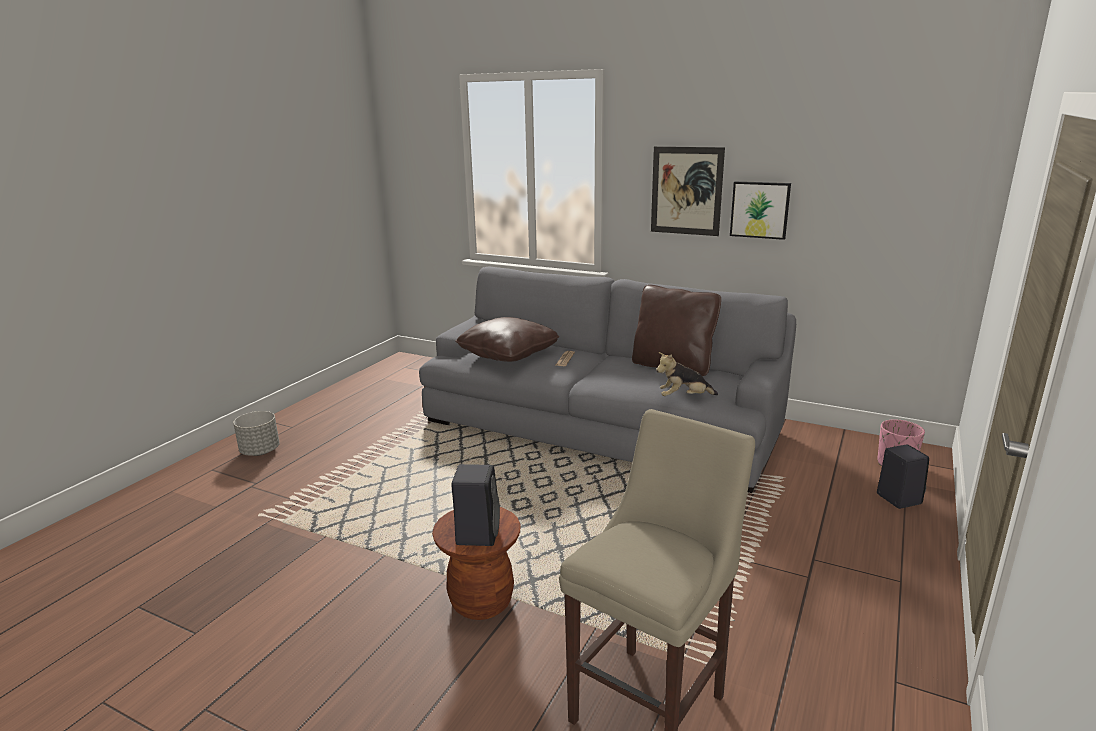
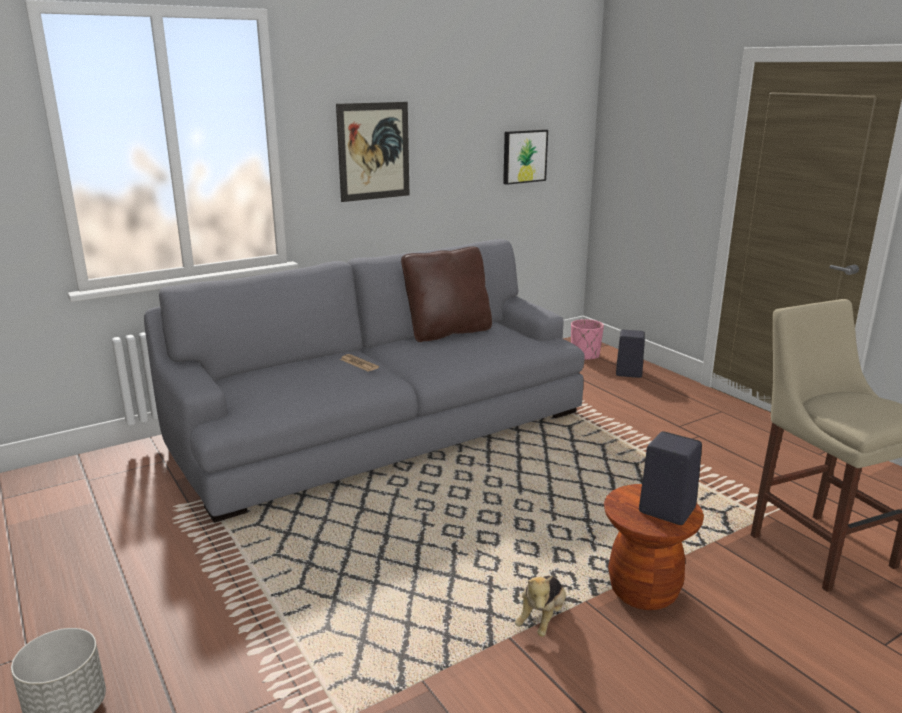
camera: 60 degrees left, 0 degrees up
(508, 354) = (295, 383): brown pillow -> none
(684, 398) = (516, 349): plush toy -> plush toy (542, 619)
(760, 209) = (442, 162): picture -> picture (524, 156)

